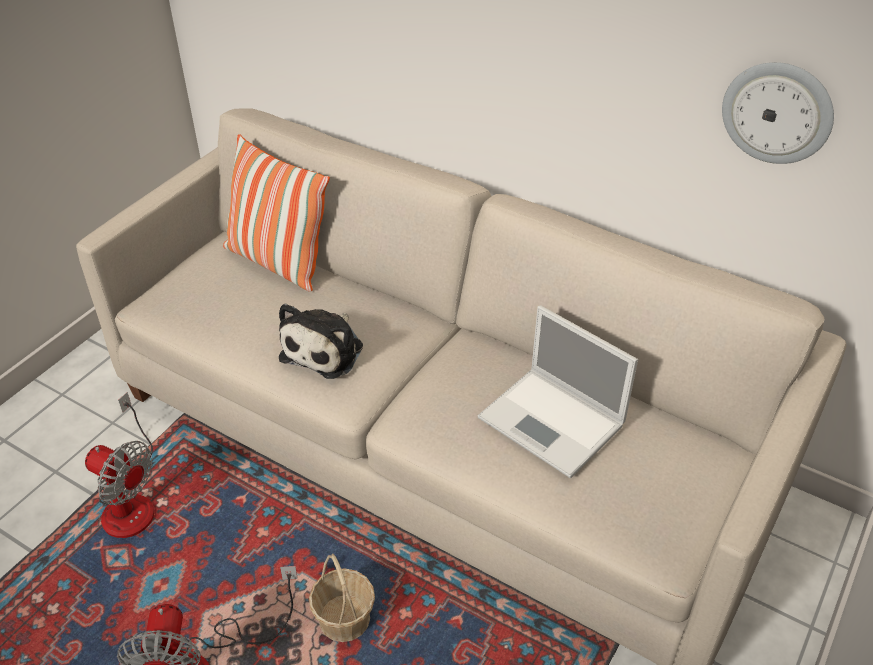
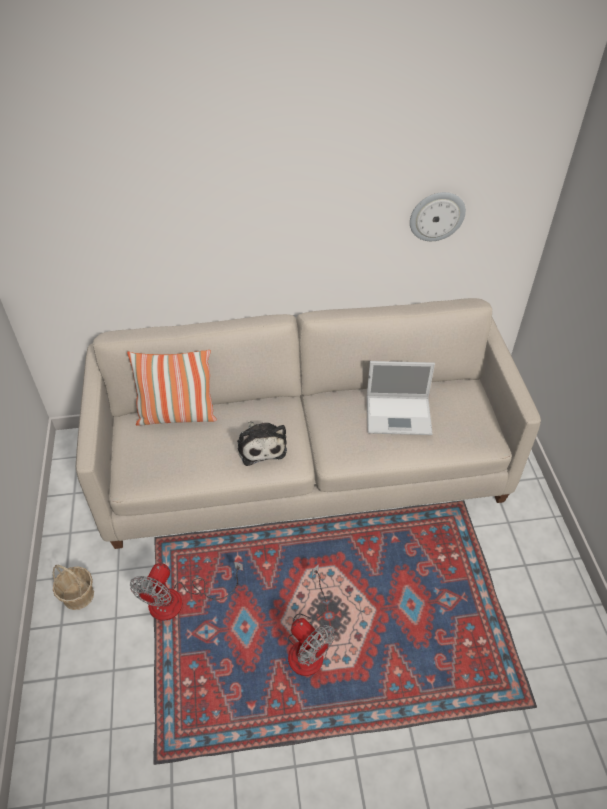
camera: 40 degrees left, 5 degrees up
(130, 501) = (179, 601): fan -> fan turned 120 degrees clockwise
(344, 618) = (347, 574): basket -> basket (78, 595)

